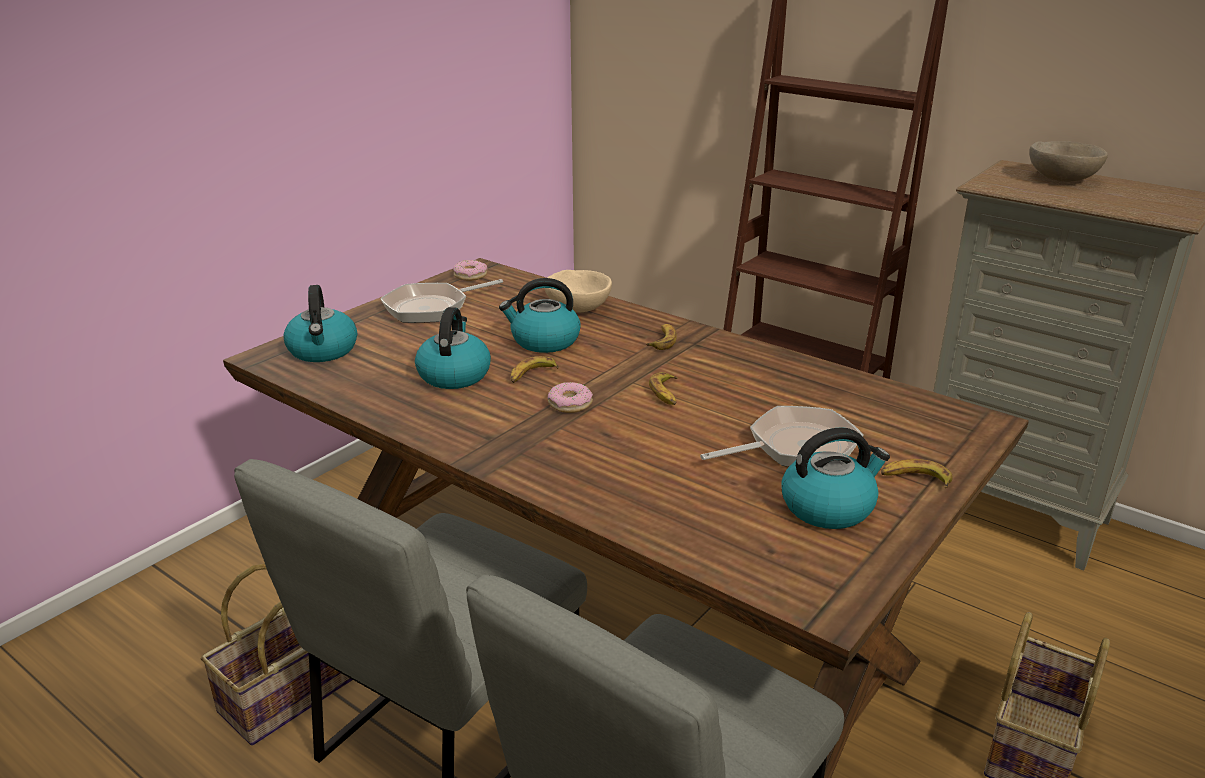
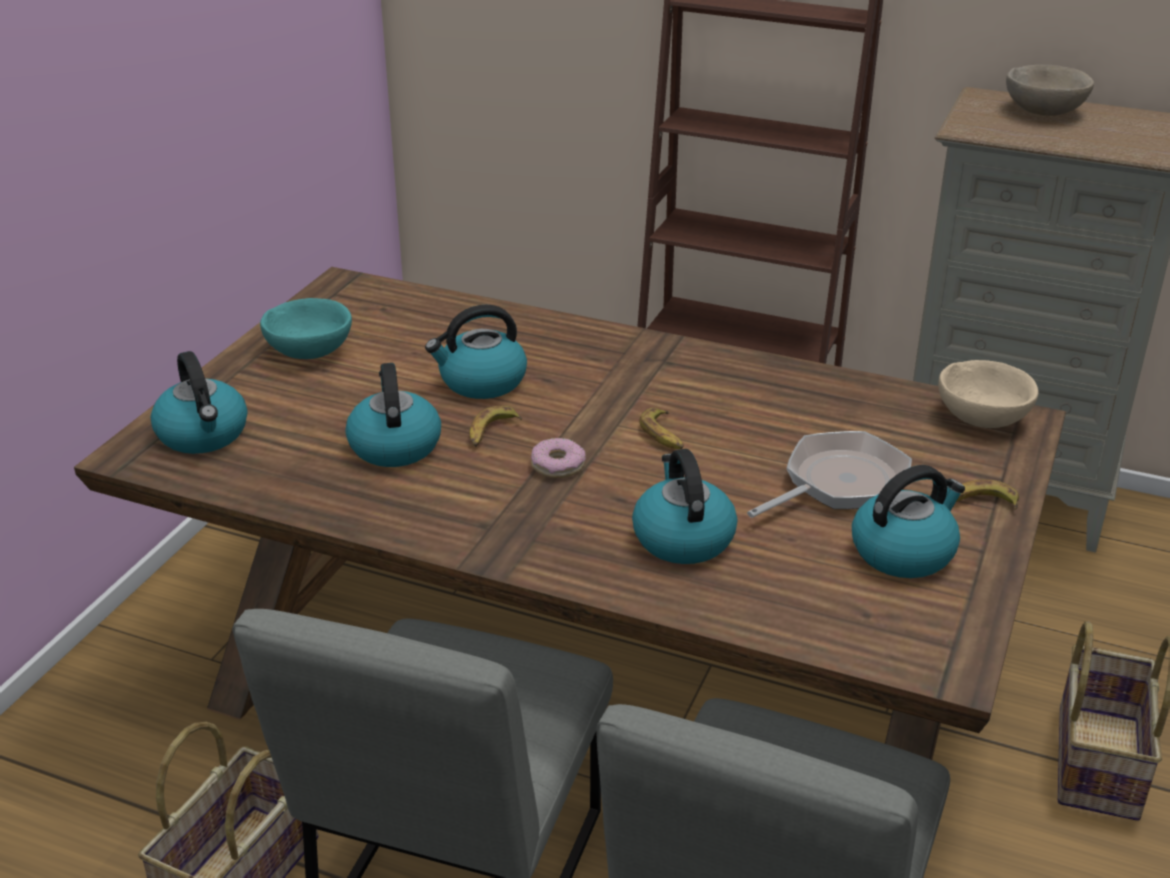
camera: 15 degrees left, 5 degrees up
(431, 308) = (310, 351): frying pan -> turquoise bowl
(470, 275) = (335, 296): donut -> none
(579, 308) = (500, 329): beige bowl -> beige bowl (983, 418)
(641, 468) = (682, 538): none -> kettle
(662, 340) = (624, 362): banana -> none

